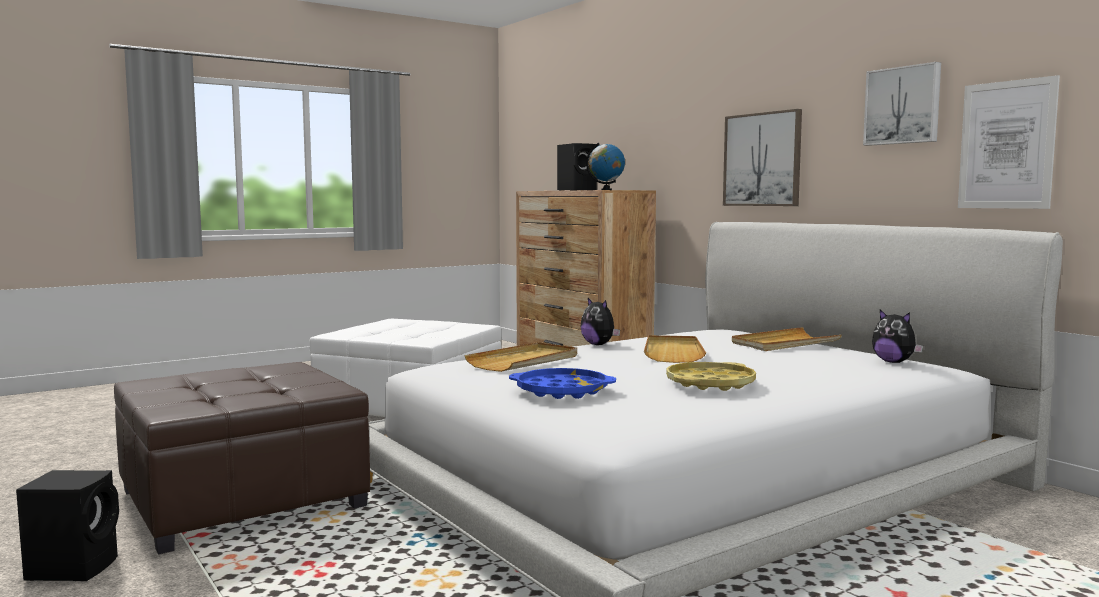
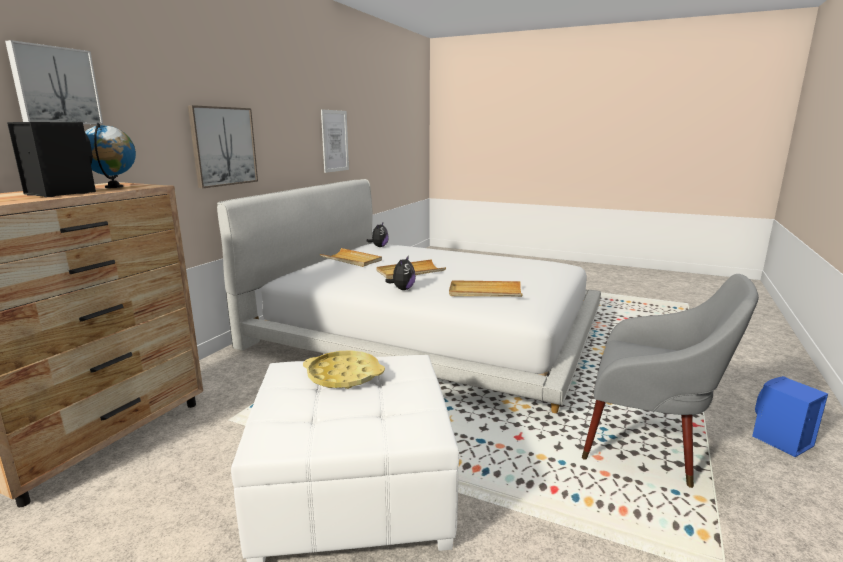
camera: 120 degrees left, 10 degrees up
(75, 567) = (780, 441): black speaker -> blue speaker
(240, 498) = (648, 447): brown ottoman -> grey armchair
(562, 391) = (531, 275): blue tray -> none
(710, 383) = (475, 260): yellow tray -> yellow tray (343, 375)
(903, 105) = (299, 115): picture -> picture (55, 86)

